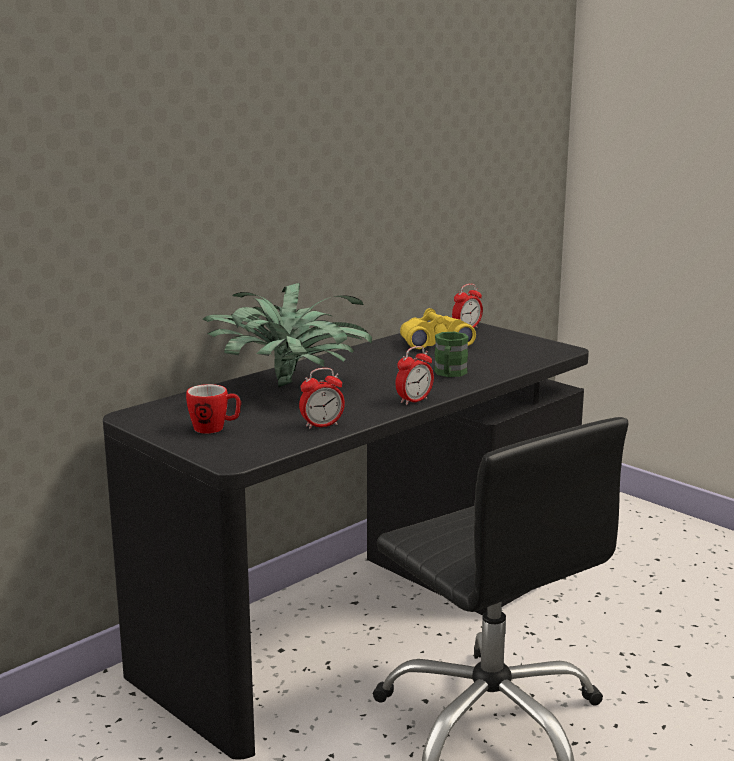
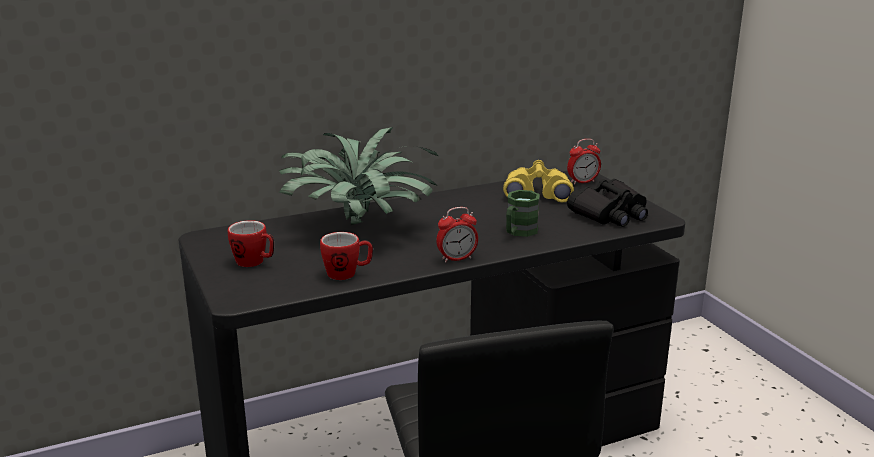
camera: 20 degrees right, 5 degrees up
(322, 425) = (347, 274): alarm clock -> mug
(518, 351) = (610, 214): none -> black binoculars

